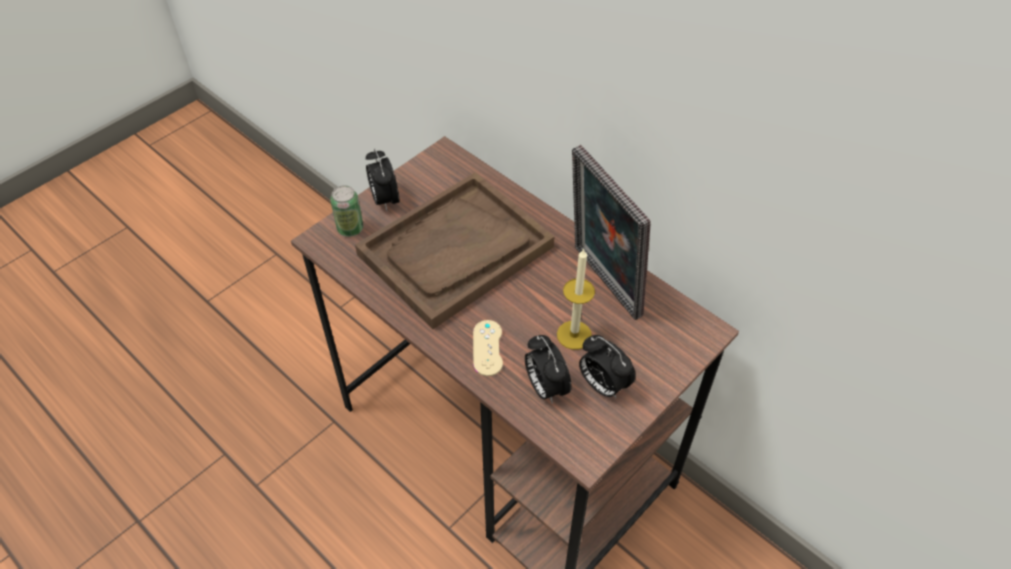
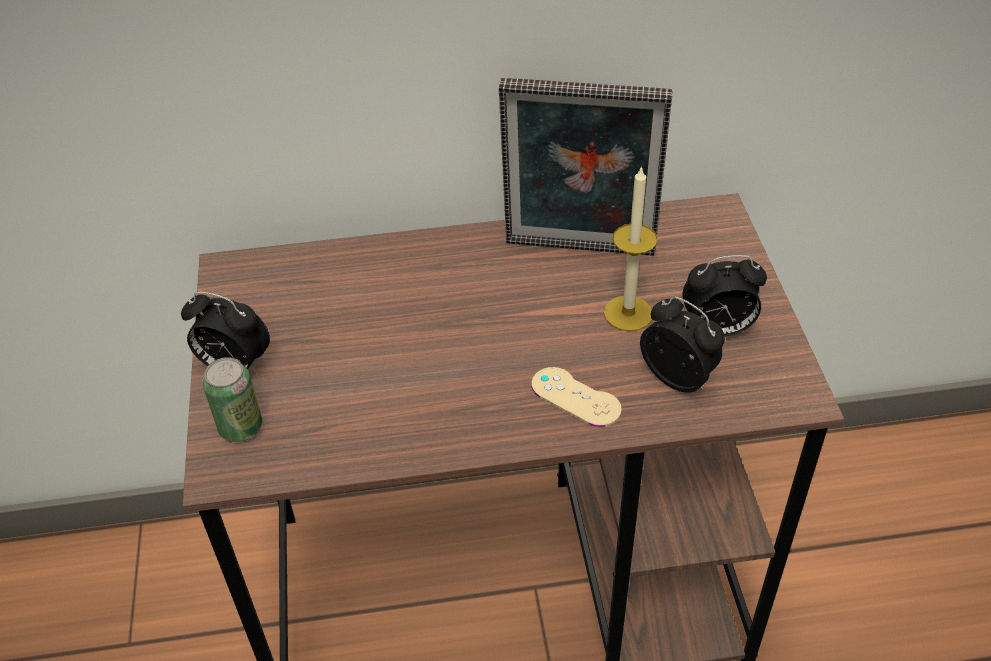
camera: 50 degrees left, 5 degrees down
(455, 251) = (398, 345): brown tray -> none
(545, 387) = (679, 378): alarm clock -> alarm clock turned 150 degrees counterclockwise

